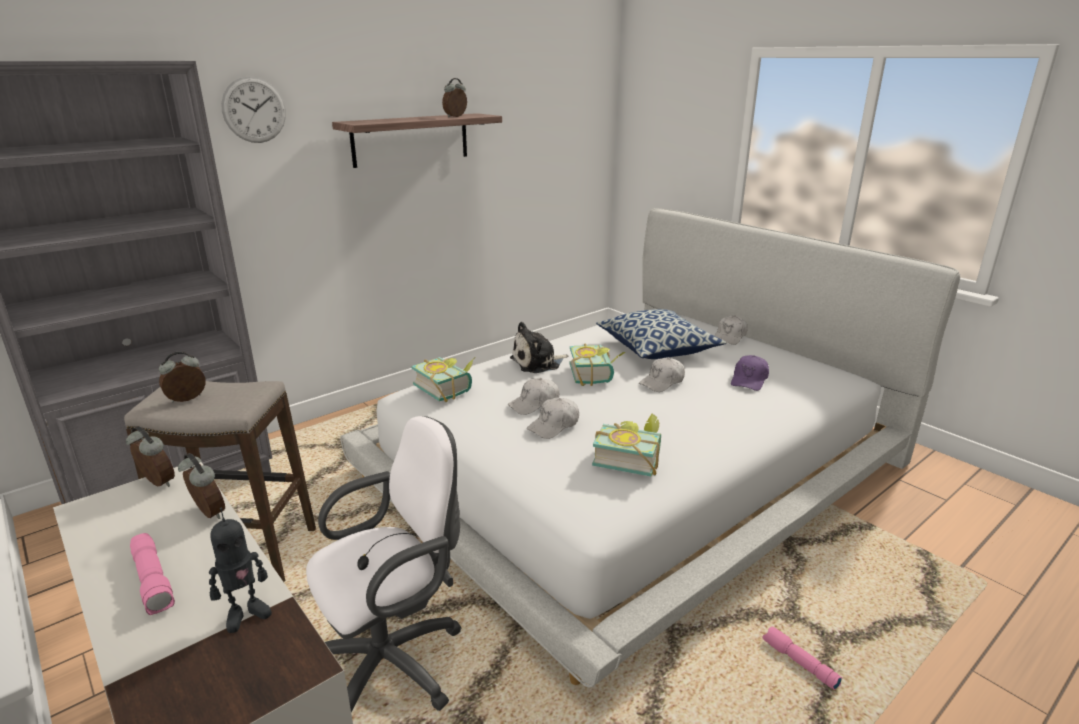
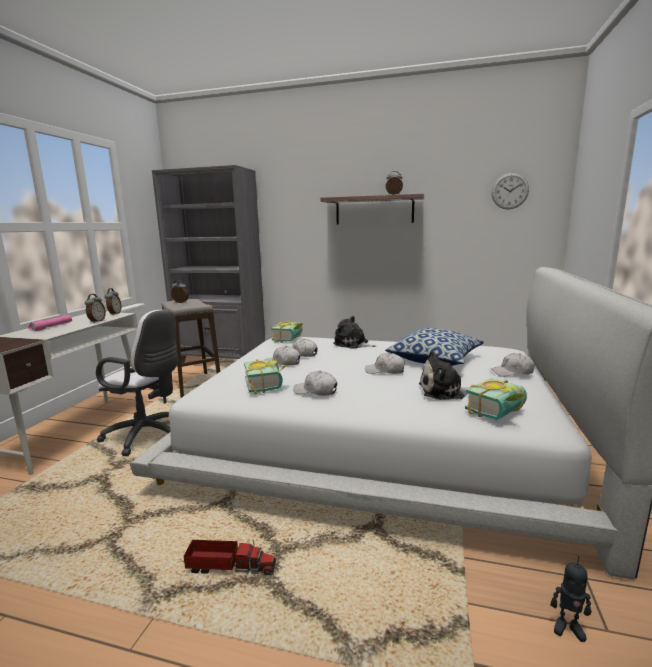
camera: 55 degrees right, 10 degrees down
(246, 614) = (33, 337): toy robot -> toy robot (567, 628)
(254, 110) = (289, 192): wall clock -> wall clock (510, 191)
(596, 375) = (361, 356): book -> book (500, 413)
(683, 437) = (316, 391): none -> white cap
(749, 380) = (444, 391): purple cap -> plush toy
(798, 663) = (229, 567): pink flashlight -> toy truck

